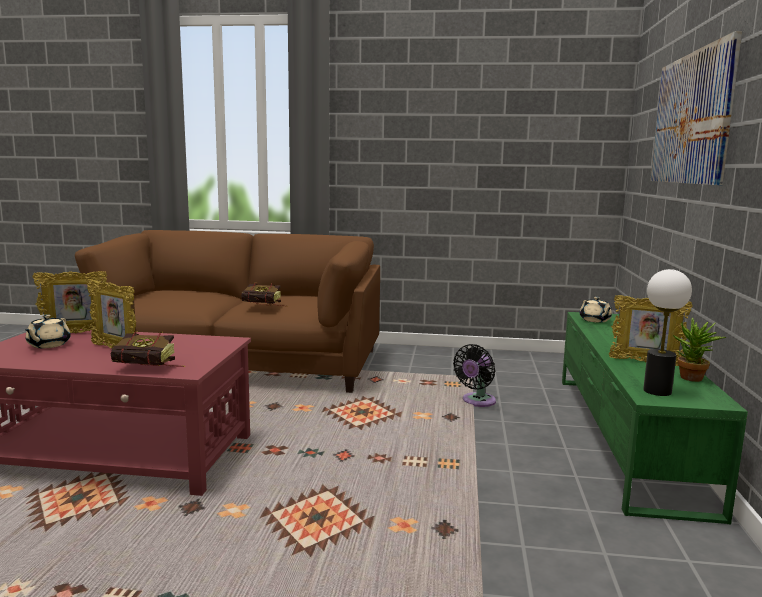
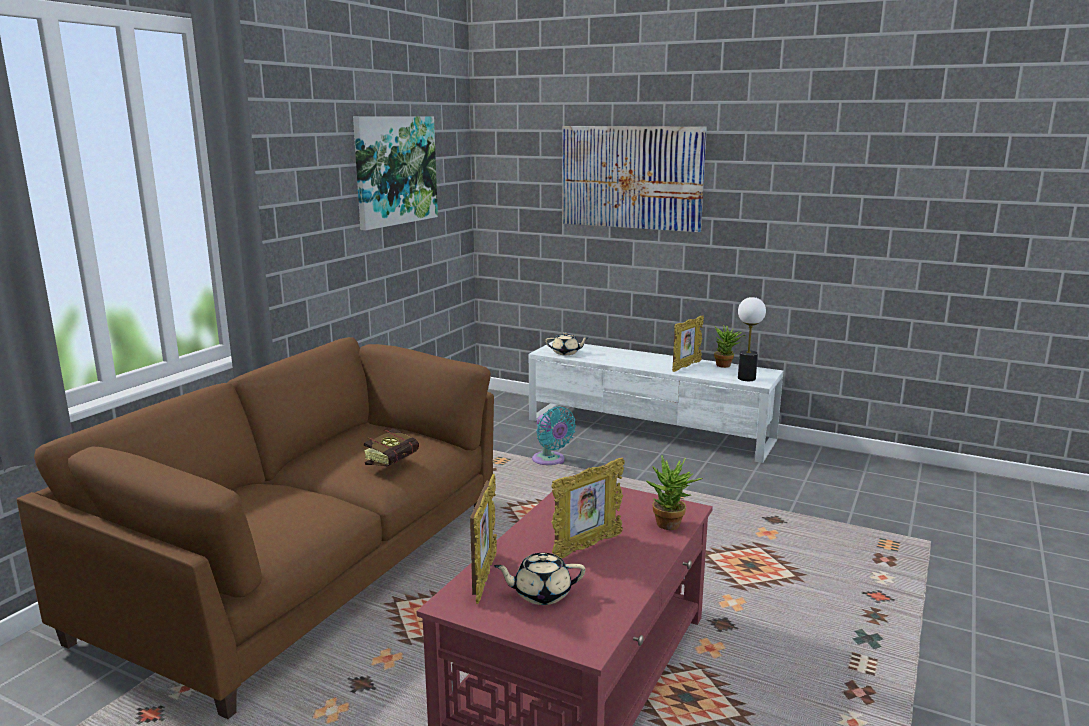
camera: 70 degrees left, 5 degrees up
(48, 345) = (541, 594): beige teapot -> beige teapot turned 150 degrees clockwise
(151, 368) = (670, 527): book -> potted plant
(477, 401) = (550, 461): black fan -> turquoise fan
(499, 122) = (395, 170): none -> picture
(625, 436) = (650, 430): green tv stand -> white tv stand

